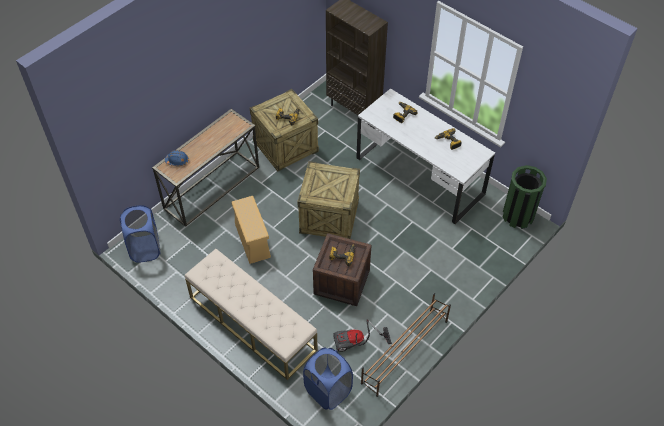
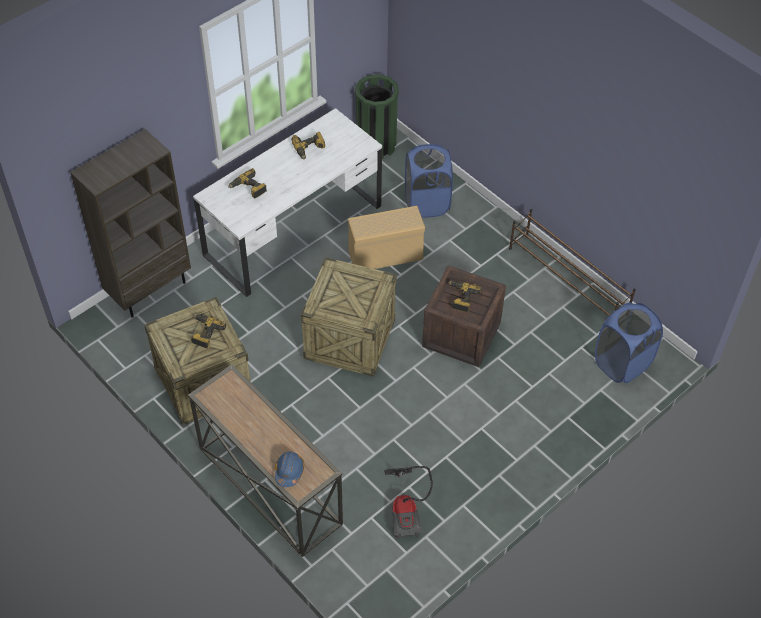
camera: 85 degrees left, 0 degrees up
(145, 249) = (379, 582): blue laundry basket -> blue laundry basket (427, 203)
(252, 240) = (379, 435): beige storage box -> beige storage box (384, 256)
(252, 323) = (521, 441): beige bench -> none
(357, 343) = (554, 327): vacuum cleaner -> vacuum cleaner (406, 510)

